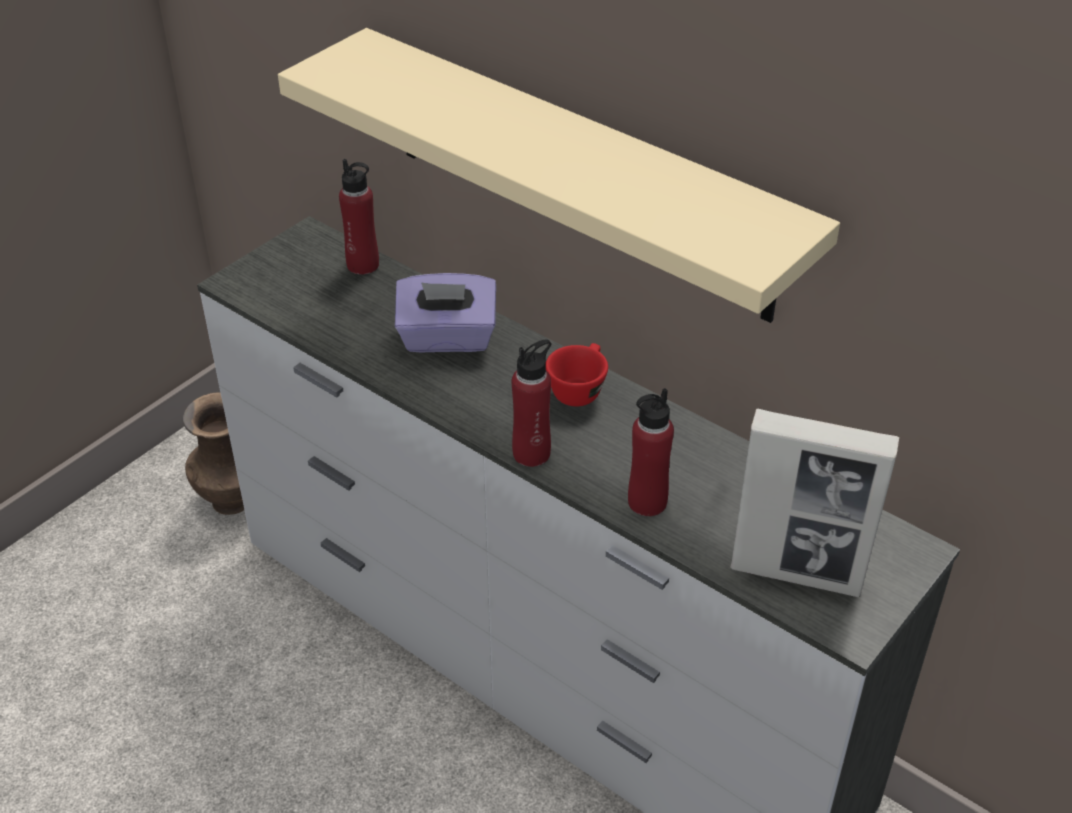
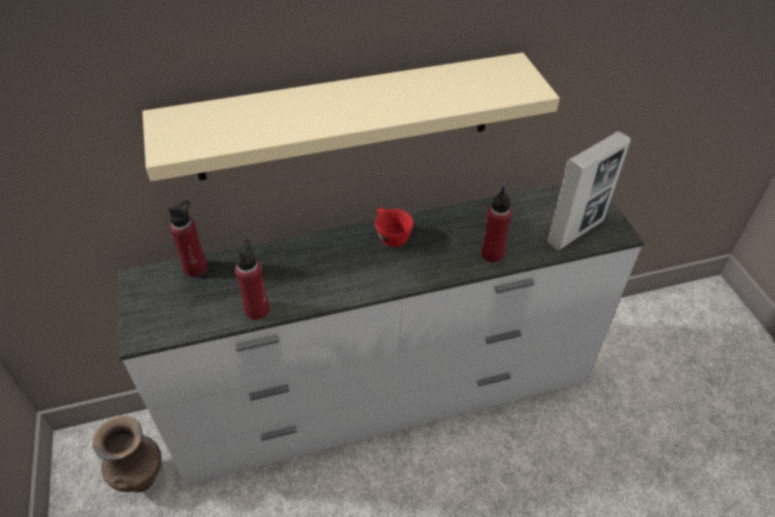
camera: 55 degrees left, 5 degrees up
(447, 338) = (300, 265): purple tissue box -> none
(531, 453) = (422, 278): red bottle -> red bottle (257, 310)

